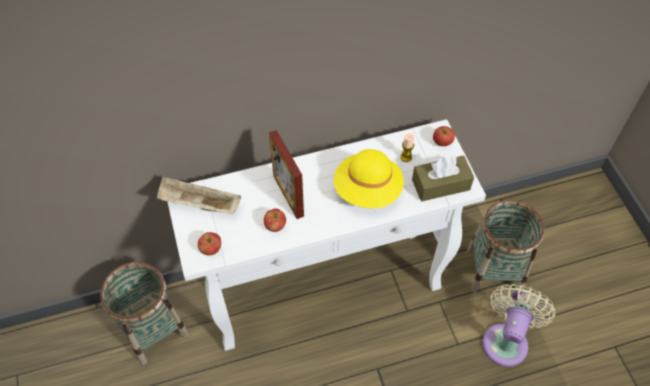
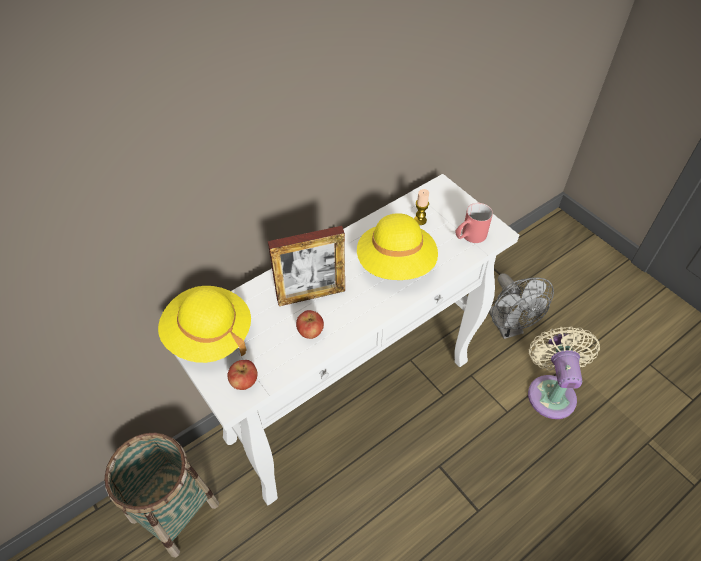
camera: 20 degrees left, 5 degrees down
(199, 204) = (209, 335): beige tray -> yellow hat
(288, 196) = (311, 295): picture frame -> picture frame turned 60 degrees counterclockwise
(440, 184) = (469, 237): brown tissue box -> red mug
(442, 142) = (450, 196): apple -> none
(494, 269) = (508, 327): basket -> grey fan

